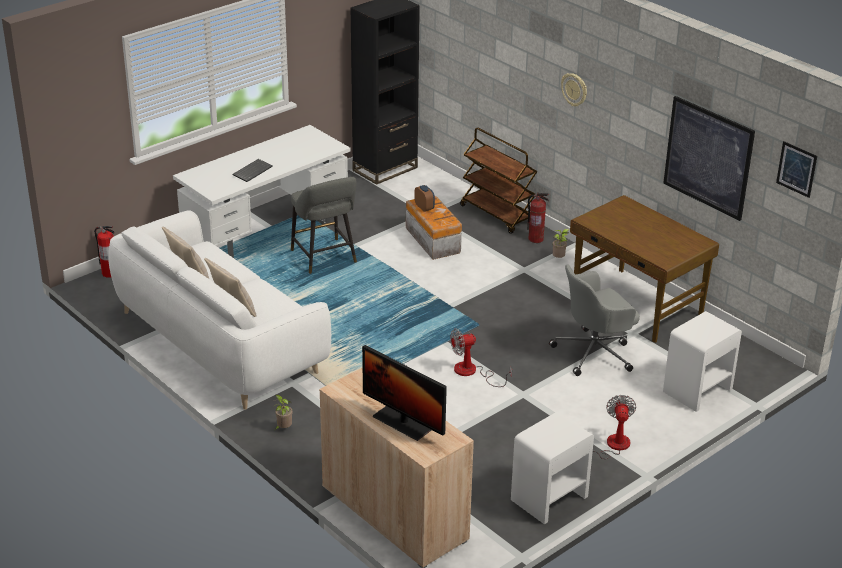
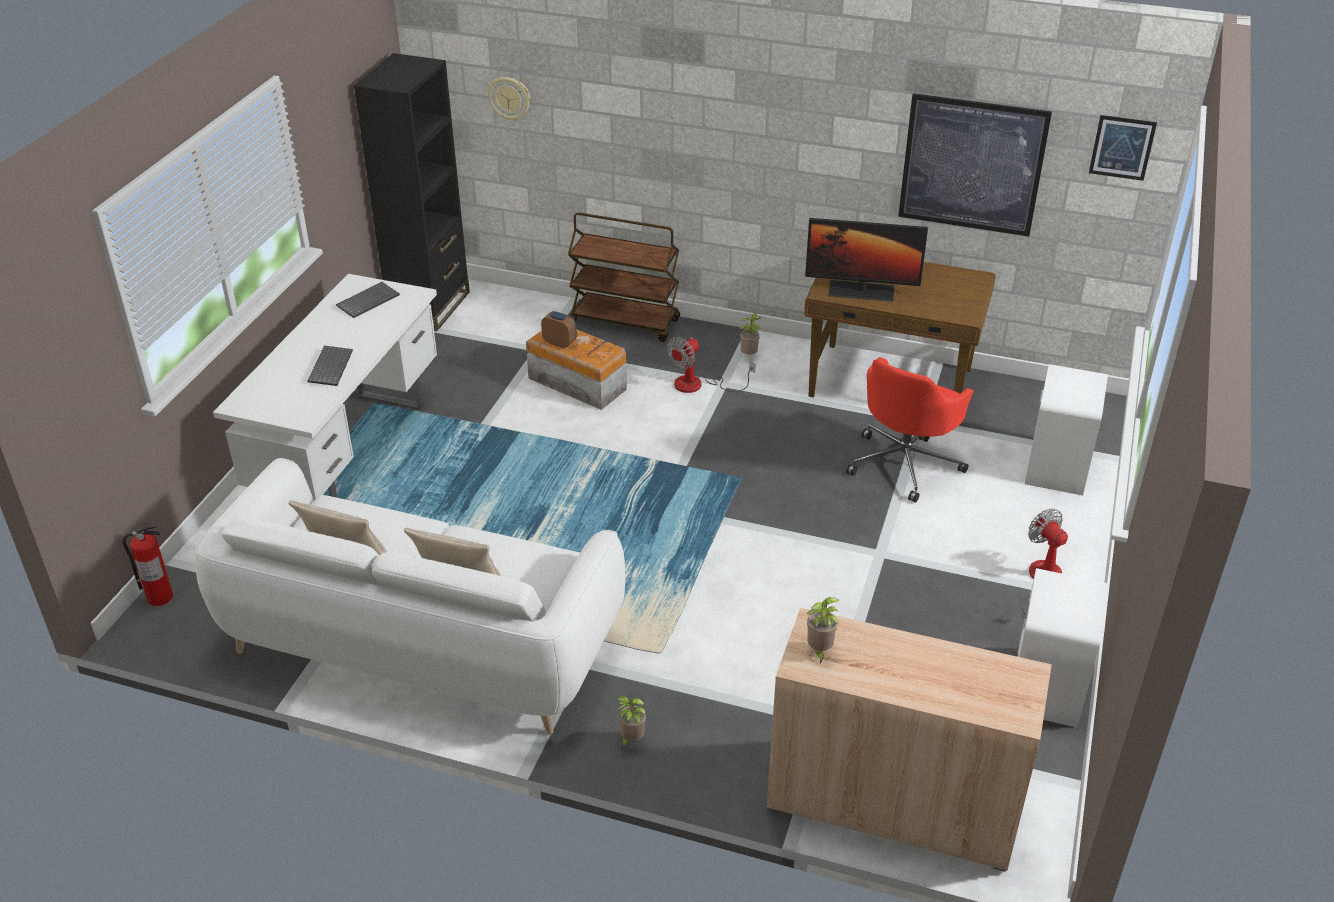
camera: 30 degrees left, 5 degrees up
(306, 142) = (368, 300): none -> keyboard
(325, 258) = (461, 458): grey stool -> none
(354, 387) = (819, 651): none -> potted plant
(403, 422) = (938, 678): monitor -> monitor (861, 291)
(472, 372) = (793, 548): fan -> fan (698, 385)
(536, 239) = (699, 339): fire extinguisher -> none
(574, 89) = (733, 123): wall clock -> wall clock (509, 98)
(594, 353) = (905, 463): grey office chair -> red office chair

